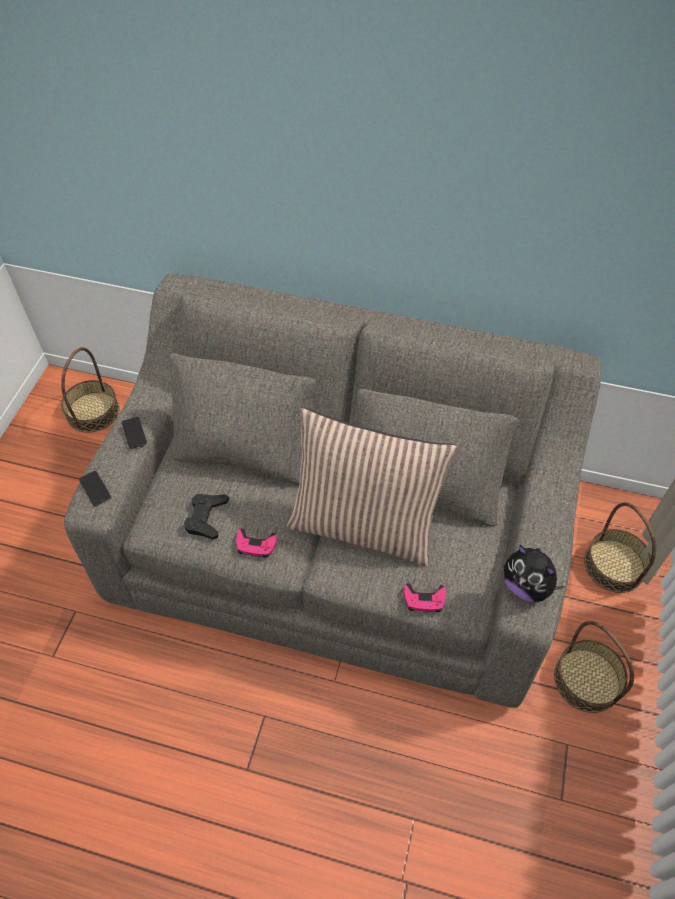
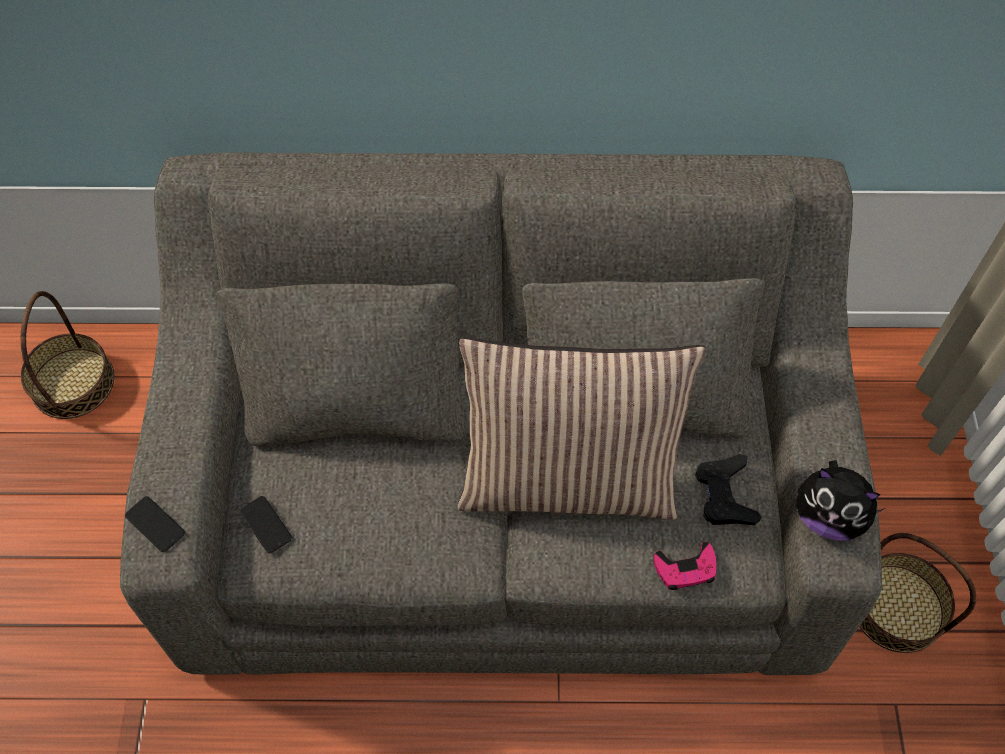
camera: 15 degrees left, 5 degrees up
(134, 433) = (185, 421): phone -> phone (266, 525)
(206, 517) = (334, 524): black game controller -> black game controller (724, 495)
(256, 545) = (421, 548): pink game controller -> none
(614, 565) = (890, 438): basket -> none

